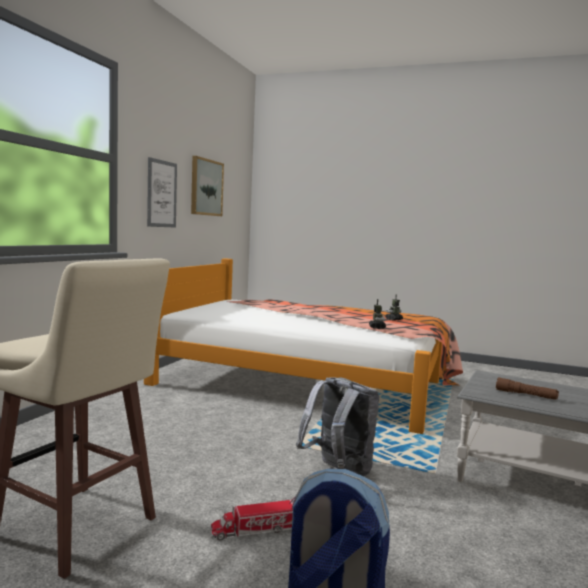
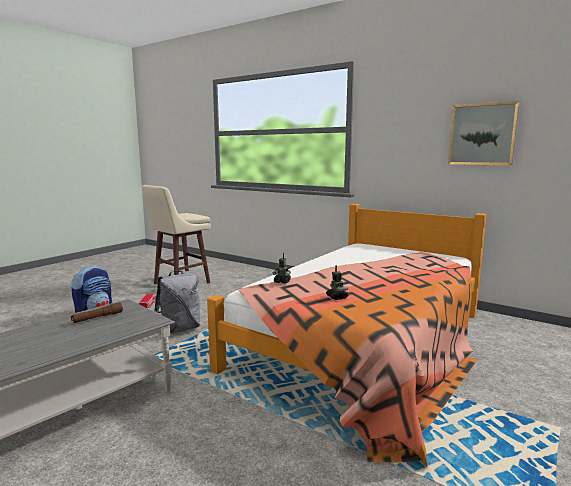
camera: 105 degrees right, 5 degrees up
(162, 194) = (402, 148): picture -> none

